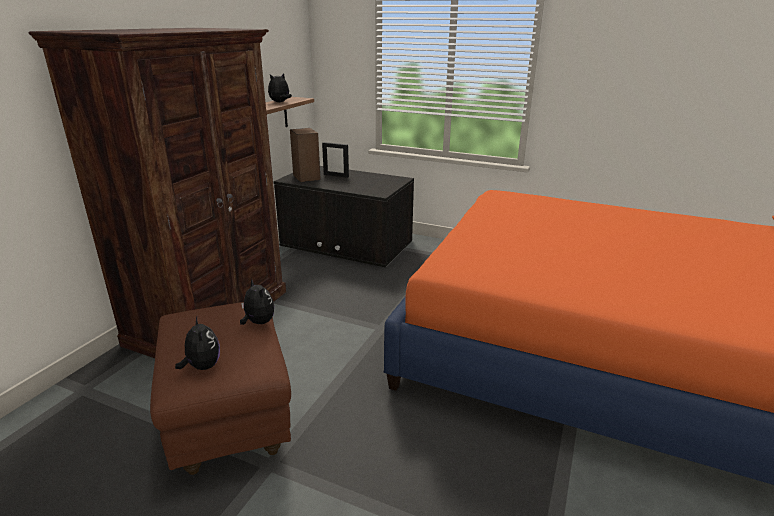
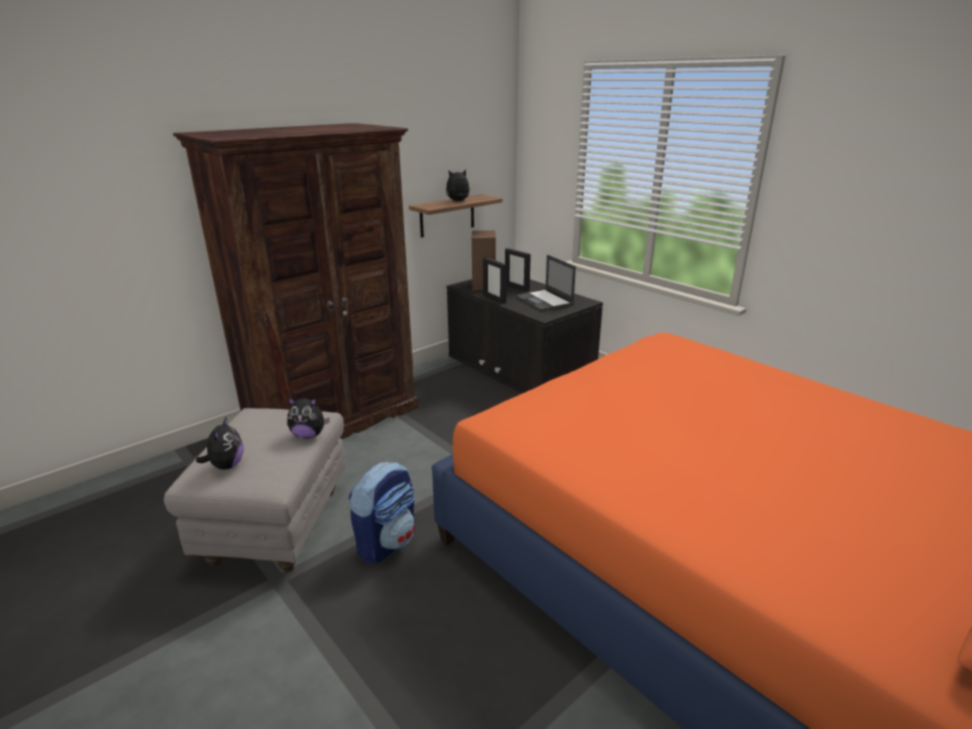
camera: 25 degrees right, 0 degrees up
(229, 420) = (276, 525): brown ottoman -> grey ottoman
(258, 322) = (309, 435): plush toy -> plush toy turned 105 degrees clockwise
(327, 186) = (495, 299): none -> picture frame
(345, 403) = (387, 542): none -> backpack
(369, 182) = (544, 301): none -> laptop

